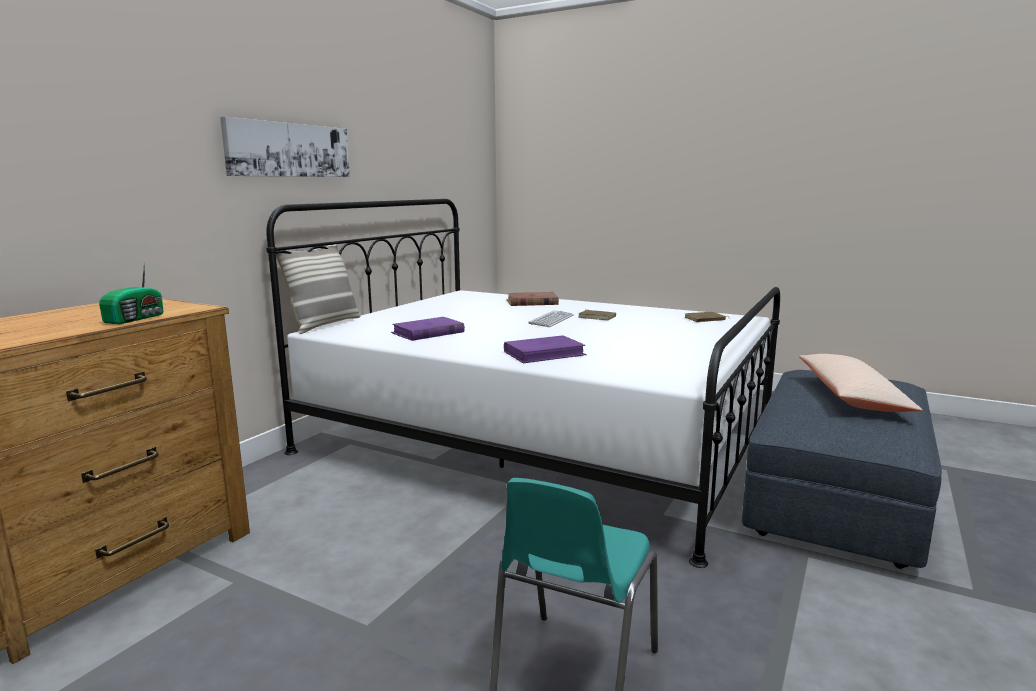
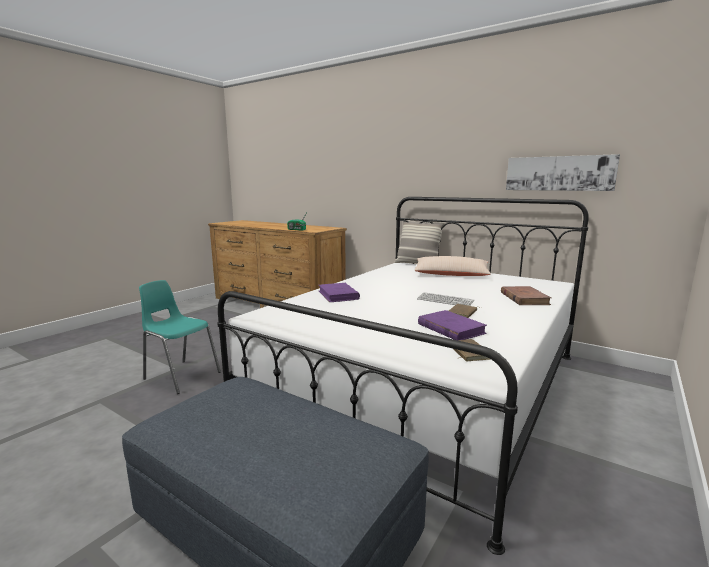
camera: 95 degrees right, 0 degrees up
(289, 150) = (425, 167): picture -> picture (559, 173)
(428, 333) = (397, 277): purple book -> purple book (450, 328)
(851, 396) = (276, 434): beige pillow -> beige pillow (451, 274)

